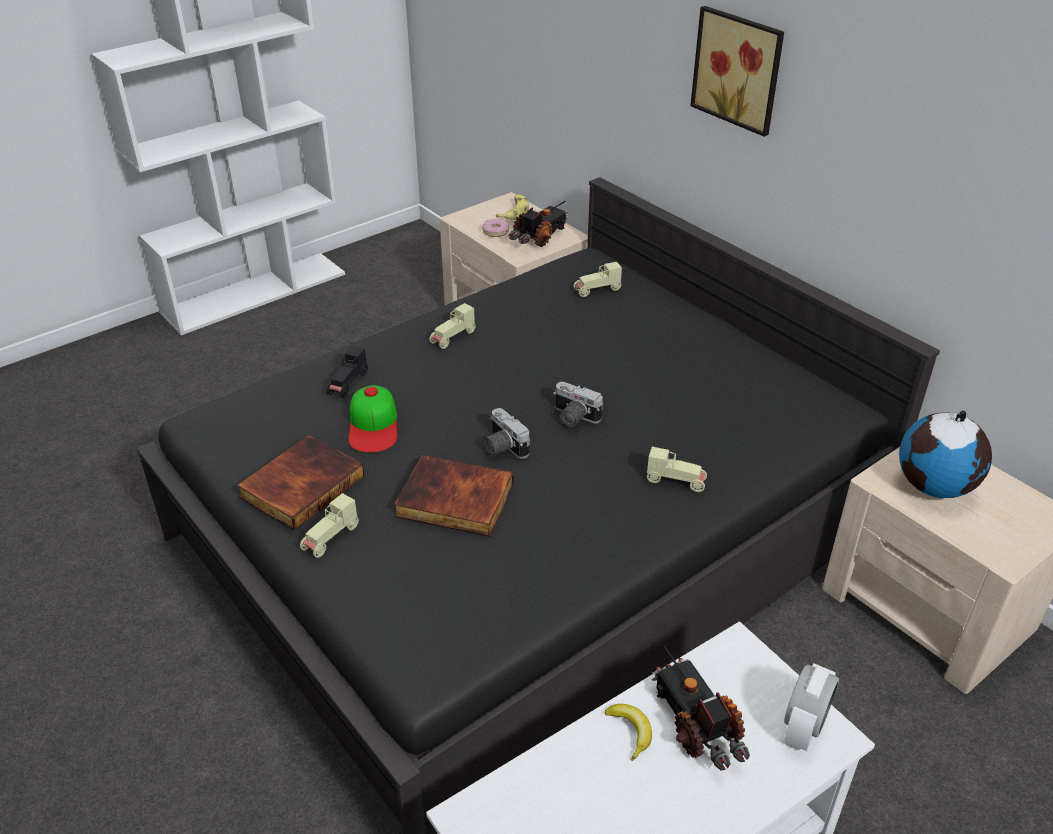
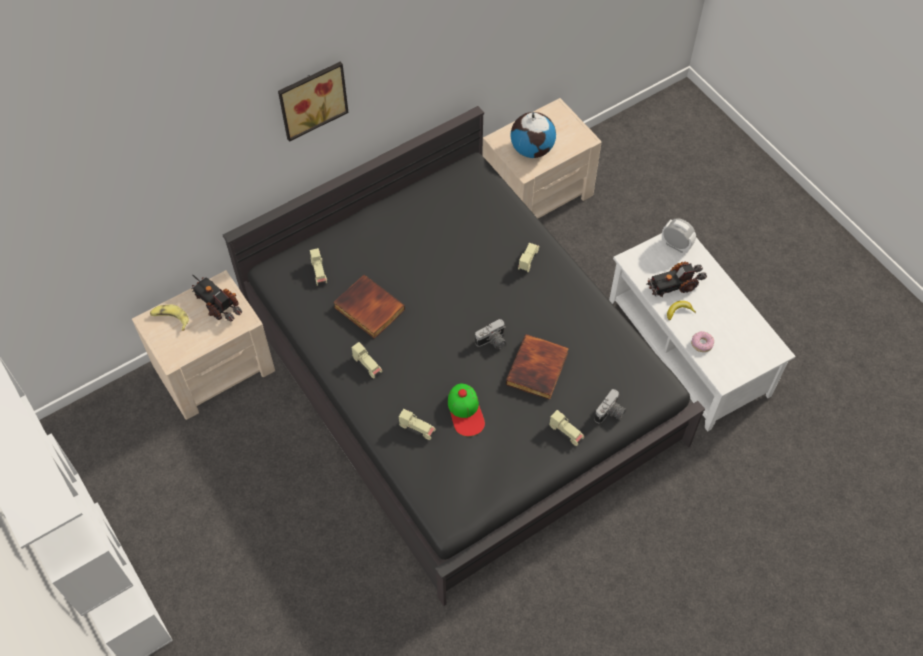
camera: 85 degrees left, 20 degrees up
(301, 485) = (520, 450): book -> book (368, 309)
(349, 384) = (417, 428): black toy car -> beige toy car
(373, 425) = (465, 411): cap -> cap turned 75 degrees clockwise
(495, 232) = (202, 334): donut -> donut (702, 344)
(573, 418) = (466, 302): camera -> camera (610, 414)

